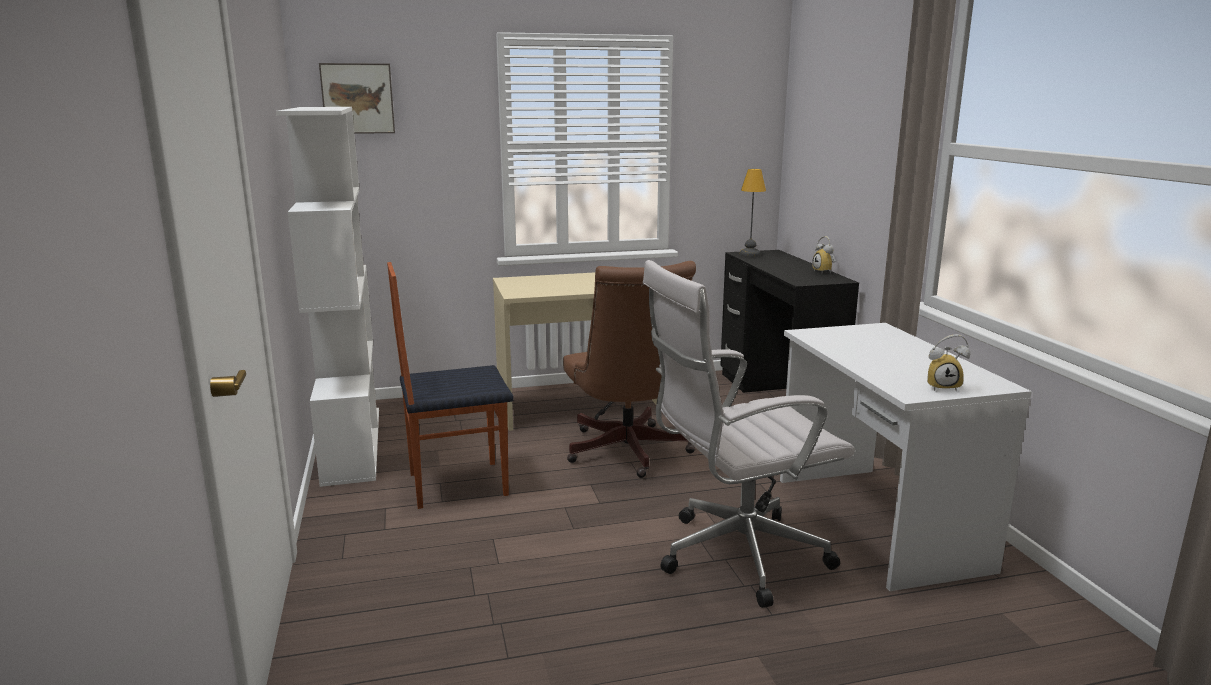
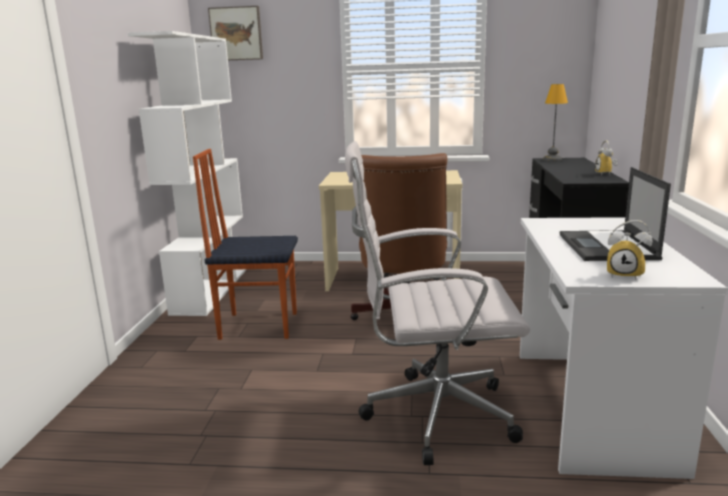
camera: 20 degrees right, 0 degrees up
(899, 358) = (608, 247): none -> laptop

